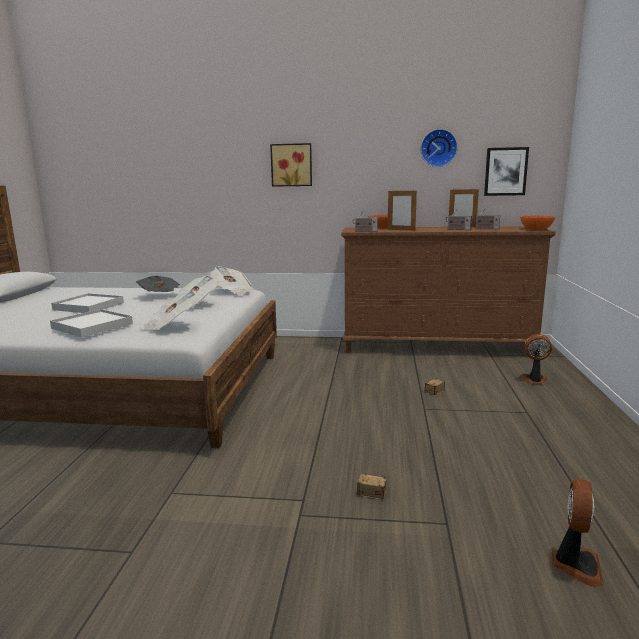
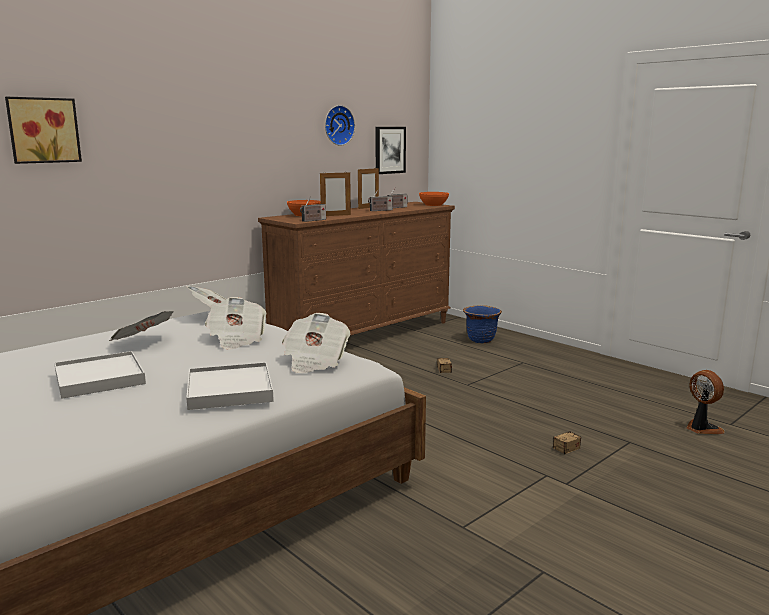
camera: 50 degrees left, 0 degrees up
(291, 165) = (191, 142): picture -> picture (43, 130)
(534, 380) = (480, 339): fan -> blue planter

